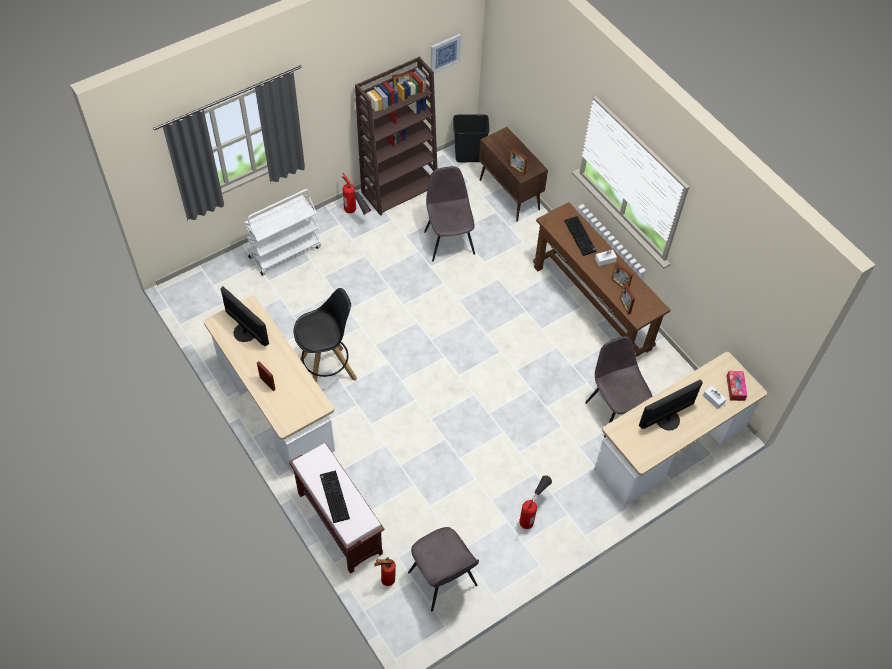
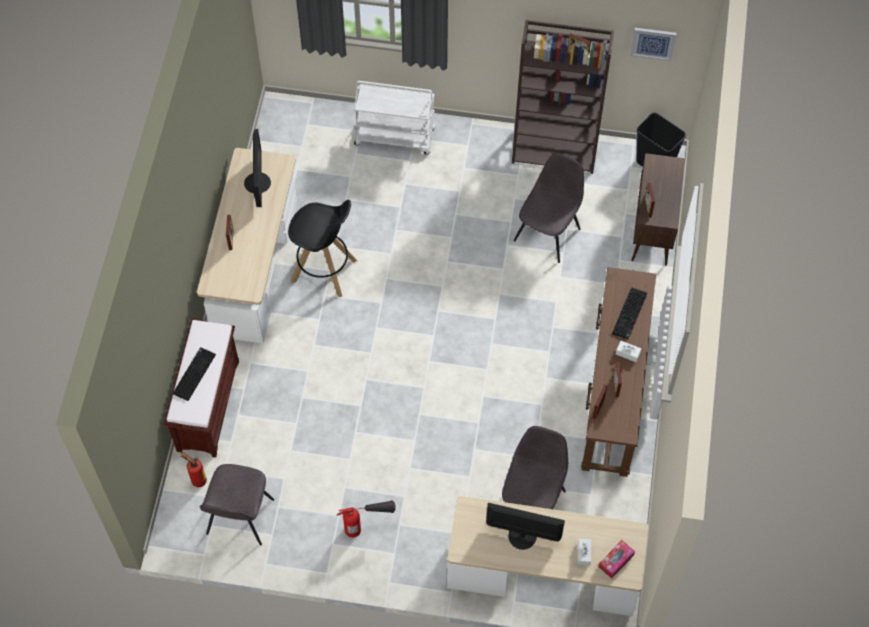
camera: 45 degrees right, 5 degrees up
(356, 216) = (490, 148): fire extinguisher -> none

